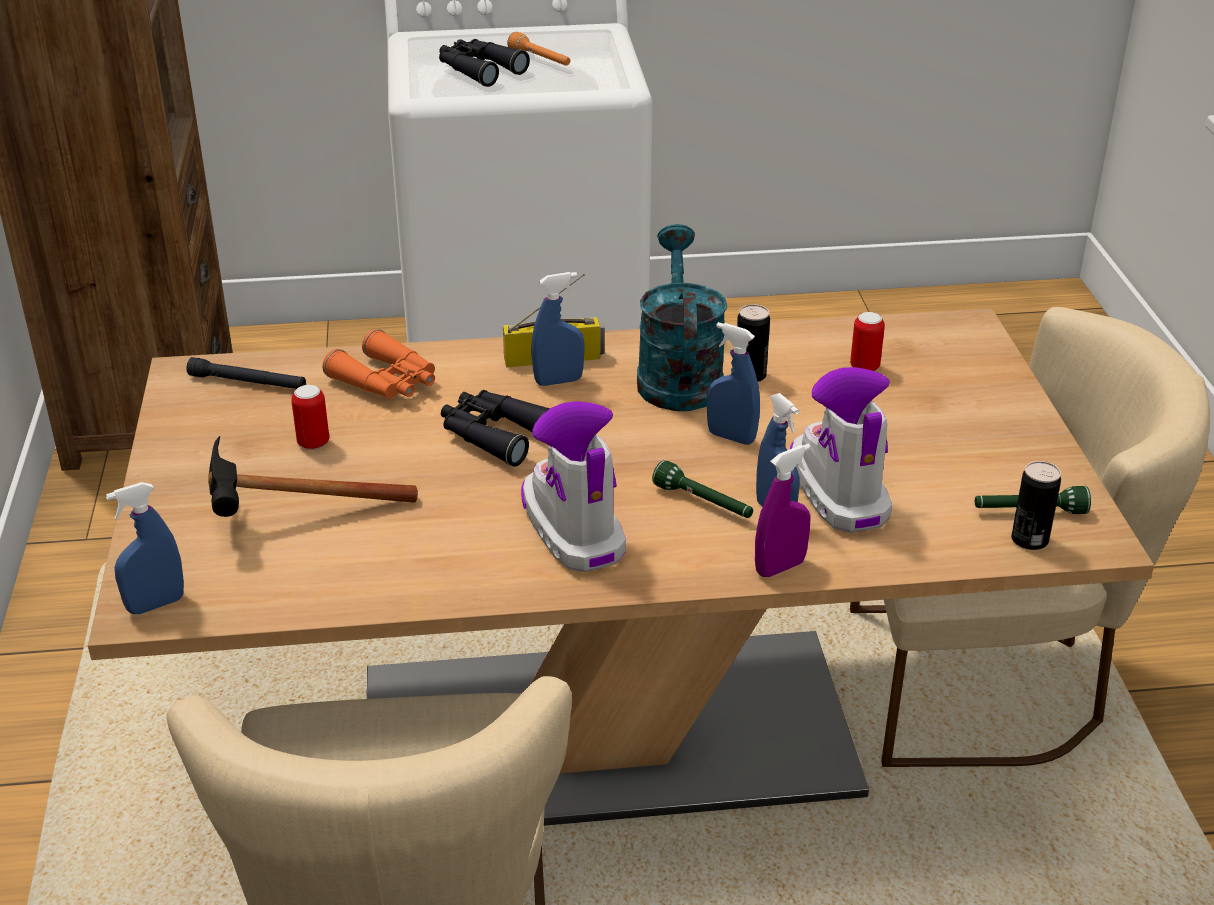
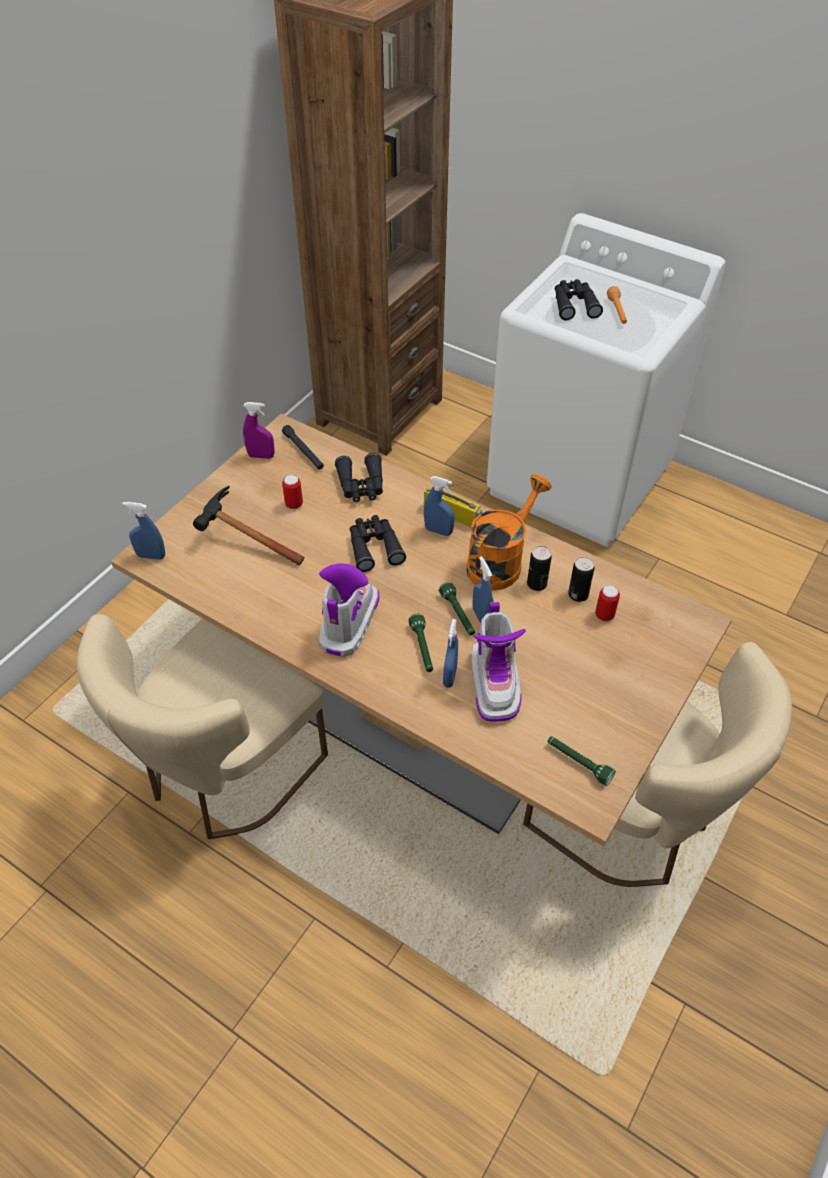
camera: 40 degrees right, 15 degrees up
(387, 382) = (361, 486): orange binoculars -> black binoculars
(677, 375) = (500, 561): turquoise watering can -> orange watering can
(700, 449) = (458, 615): none -> green flashlight
(780, 567) = (414, 709): purple spray bottle -> purple spray bottle (261, 456)
(837, 490) = (495, 683): boot -> boot turned 150 degrees clockwise
(1029, 540) = (556, 779): can -> can (578, 594)

